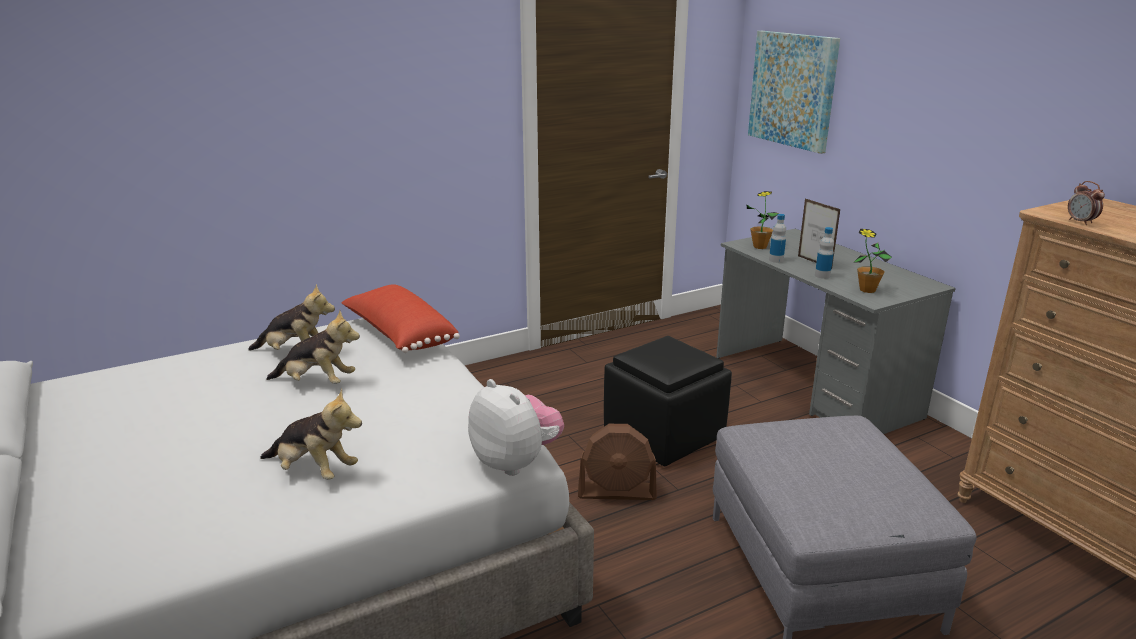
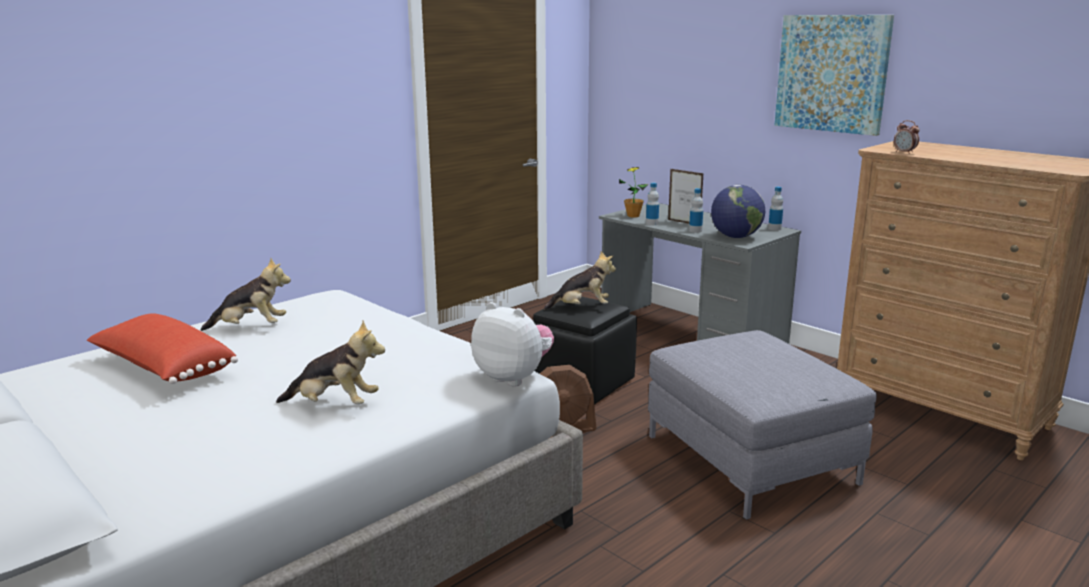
camera: 15 degrees left, 5 degrees down
(317, 382) = (289, 346): plush toy -> plush toy (582, 307)
(399, 335) = (345, 305): red pillow -> red pillow (163, 368)
(793, 90) = (641, 82): picture -> picture (832, 73)
(867, 290) = (736, 237): potted plant -> globe
(922, 282) = (774, 229): none -> bottle

